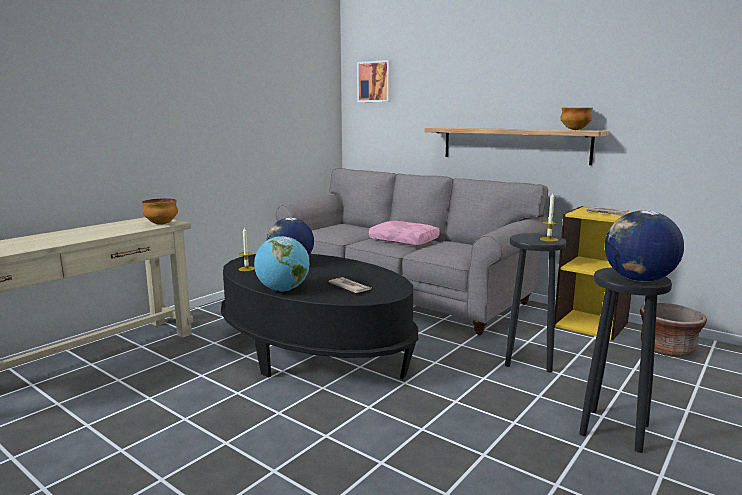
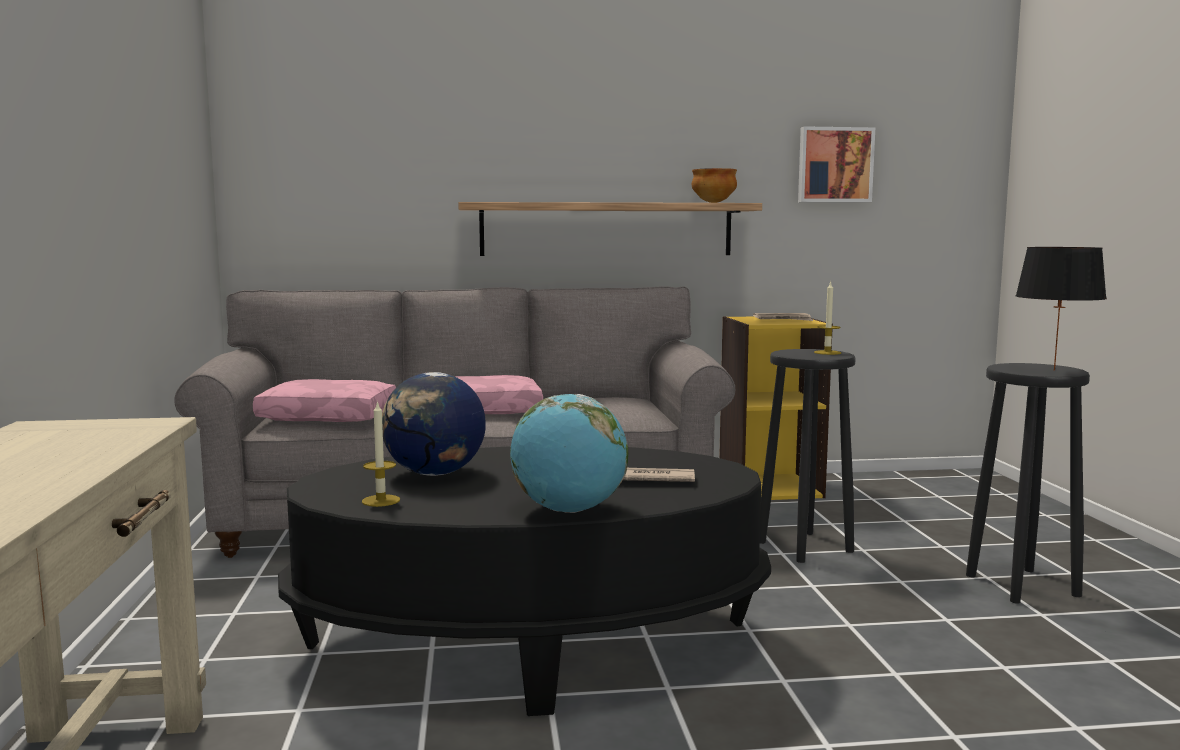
camera: 45 degrees left, 5 degrees down
(161, 224) = (134, 430): bowl -> none
(336, 231) = (330, 416): none -> pink pillow
(375, 81) = (307, 114): picture -> picture (834, 165)
(638, 280) = (1055, 370): globe -> black table lamp
(667, 349) = (882, 491): brown planter -> none

